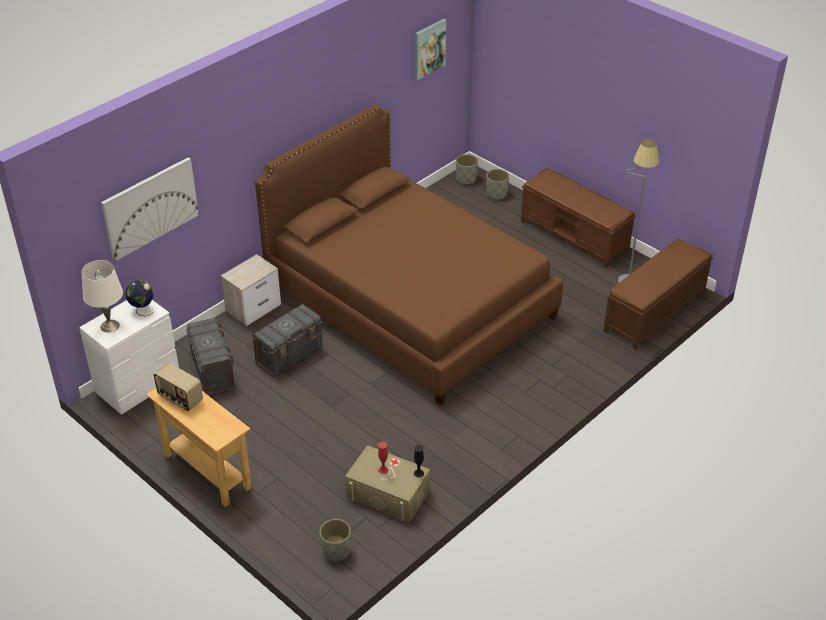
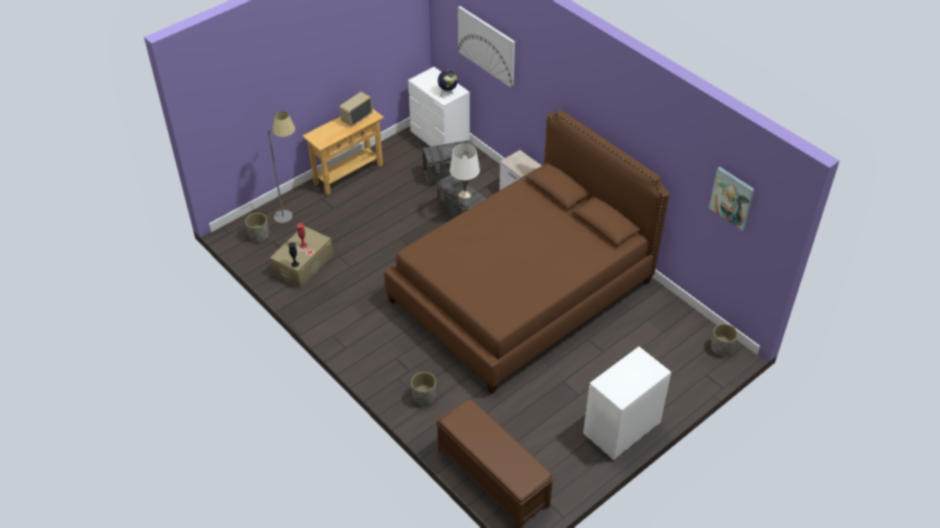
camera: 95 degrees right, 5 degrees up
(109, 326) = (432, 79): white table lamp -> white table lamp (464, 193)
(497, 194) = (695, 371): grey planter -> grey planter (424, 397)
(574, 236) = (621, 429): brown bench -> white dresser
(628, 274) = (555, 466): grey floor lamp -> grey floor lamp (291, 217)

